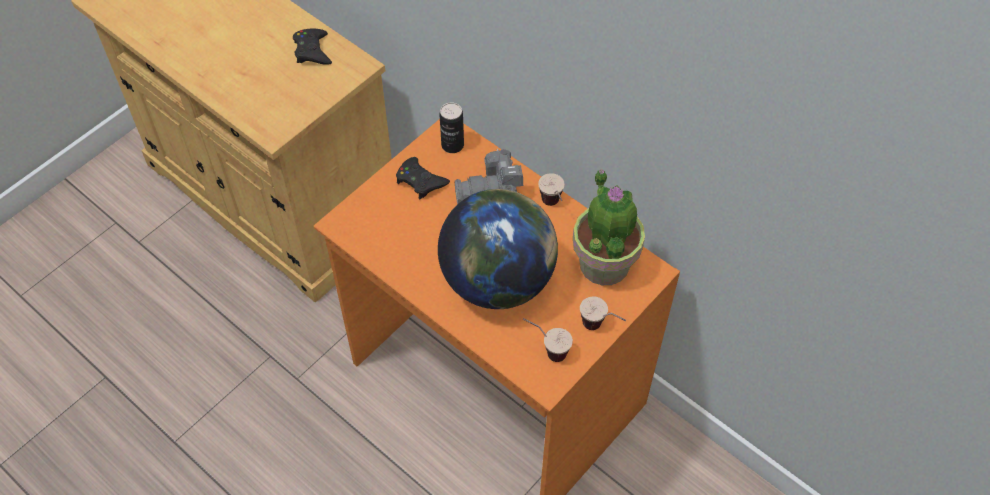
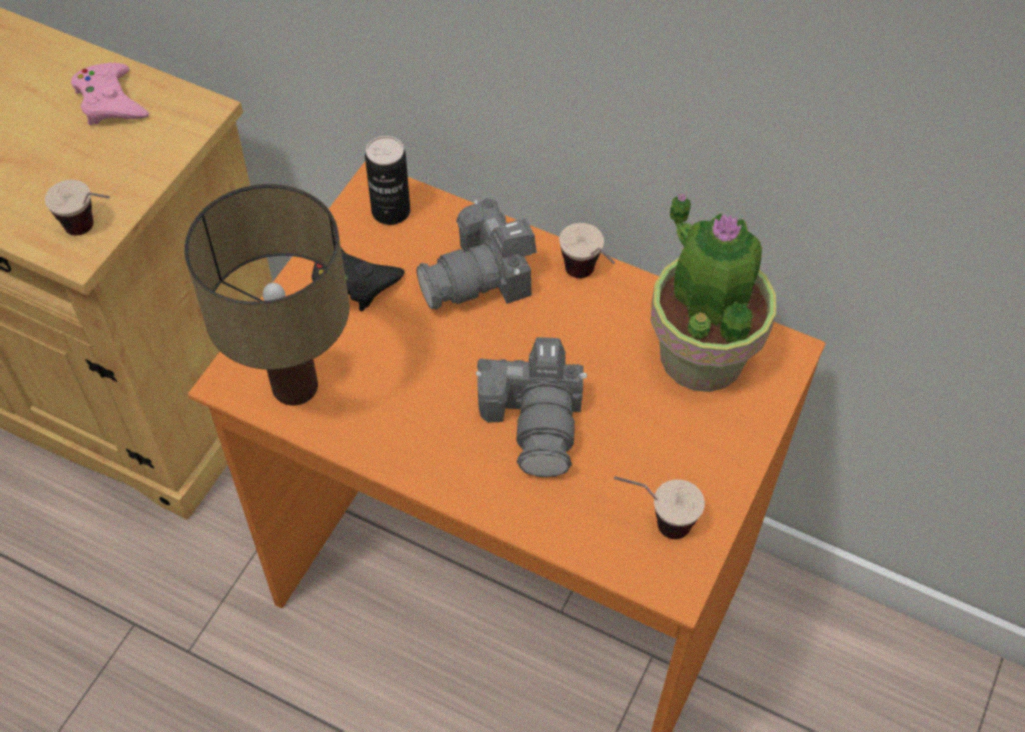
camera: 15 degrees left, 0 degrees up
(312, 51) = (110, 101): black game controller -> pink game controller
(370, 233) = (292, 385): none -> table lamp
(498, 280) = (536, 420): globe -> camera
(600, 329) = (732, 465): cup -> cup (93, 231)

